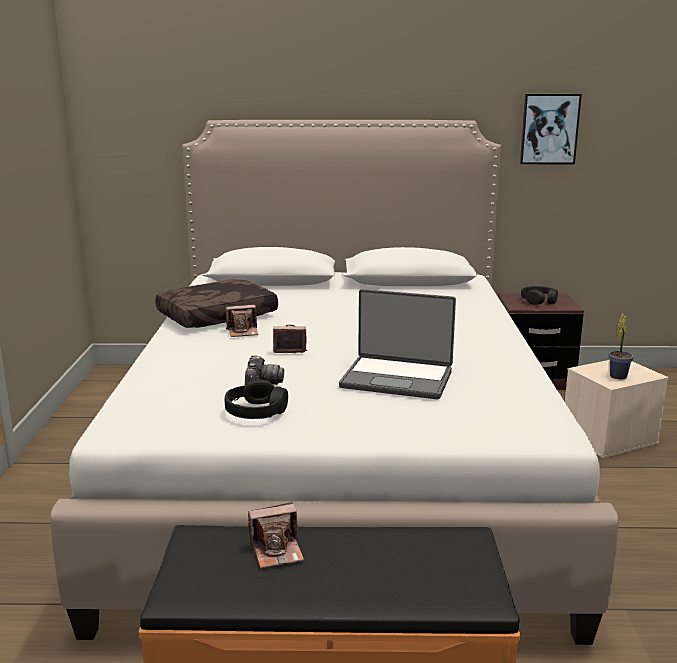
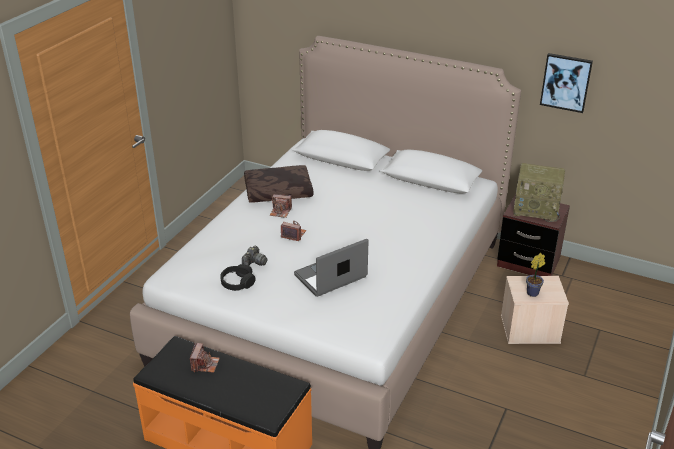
camera: 25 degrees right, 15 degrees up
(277, 551) = (205, 364): camera -> camera turned 90 degrees counterclockwise
(397, 378) = (331, 277): laptop -> laptop turned 105 degrees clockwise
(539, 301) = (537, 209): black headphones -> radio

